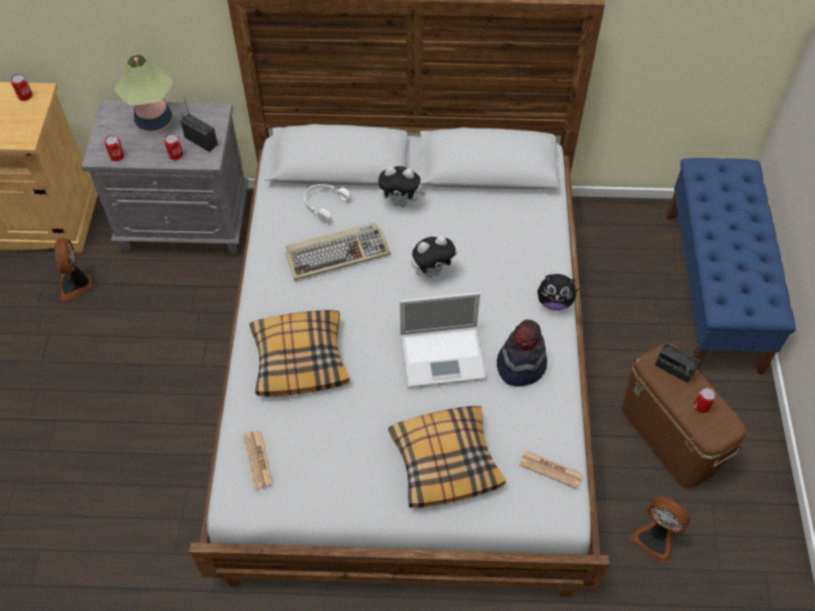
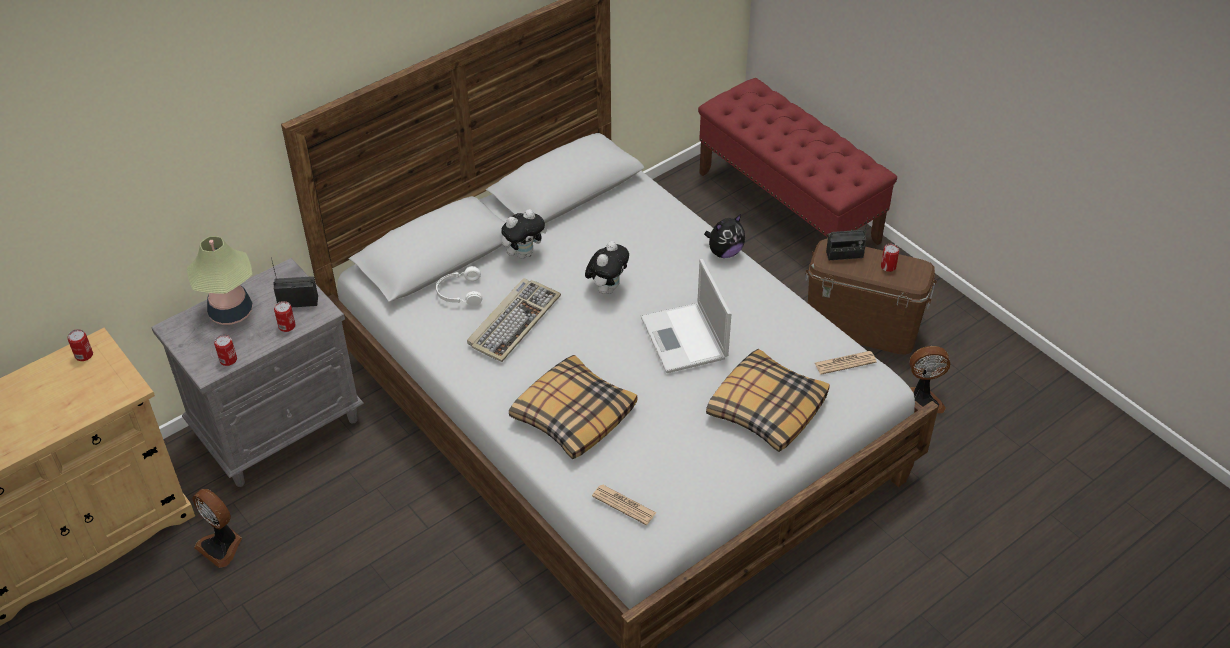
camera: 40 degrees left, 10 degrees down
(444, 355) = (685, 339): laptop -> laptop turned 120 degrees clockwise
(520, 365) = (748, 309): hat -> none
(712, 291) = (788, 207): blue bench -> red bench

